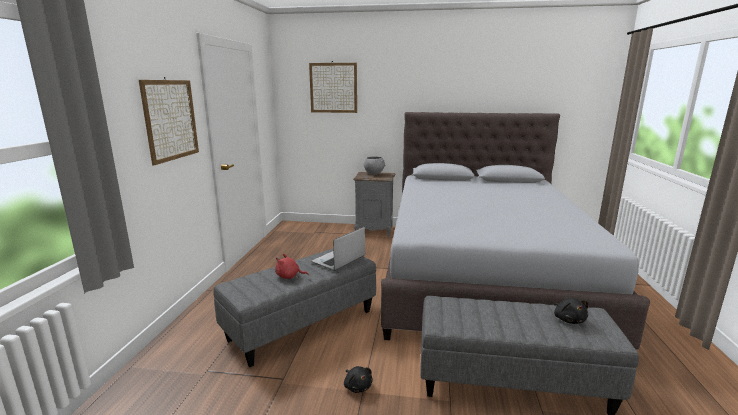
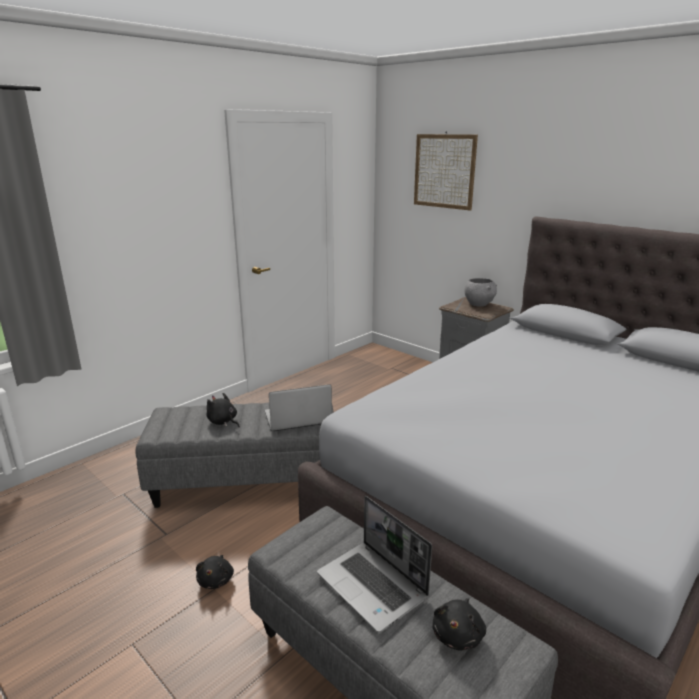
camera: 35 degrees right, 5 degrees up
(170, 118) = (167, 213): picture -> none
(289, 276) = (223, 422): red plush toy -> black plush toy
(508, 318) = (373, 586): none -> laptop

